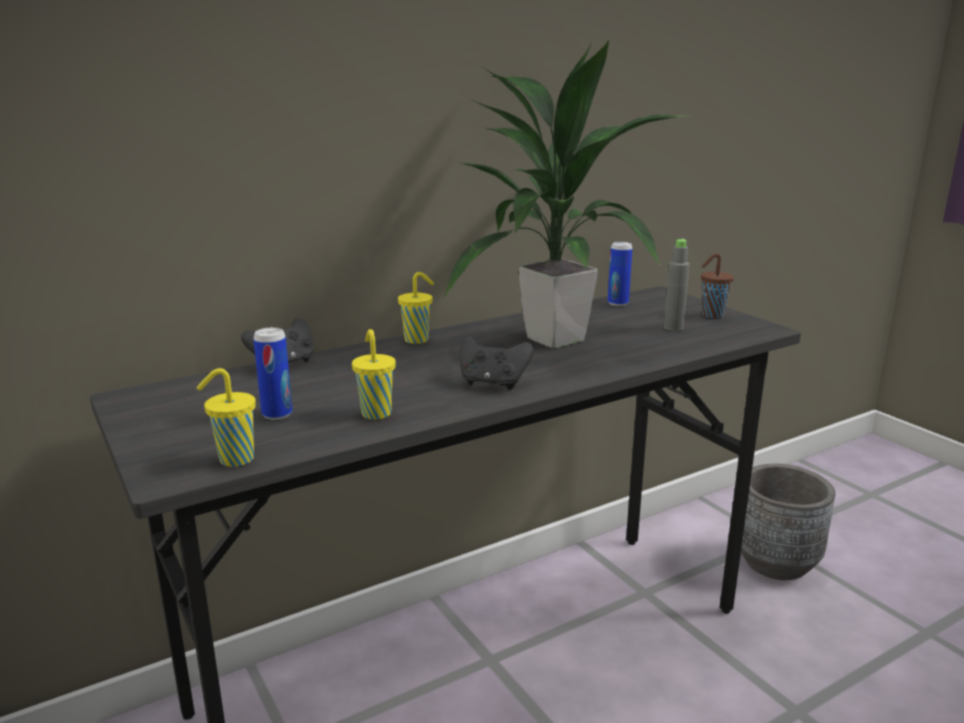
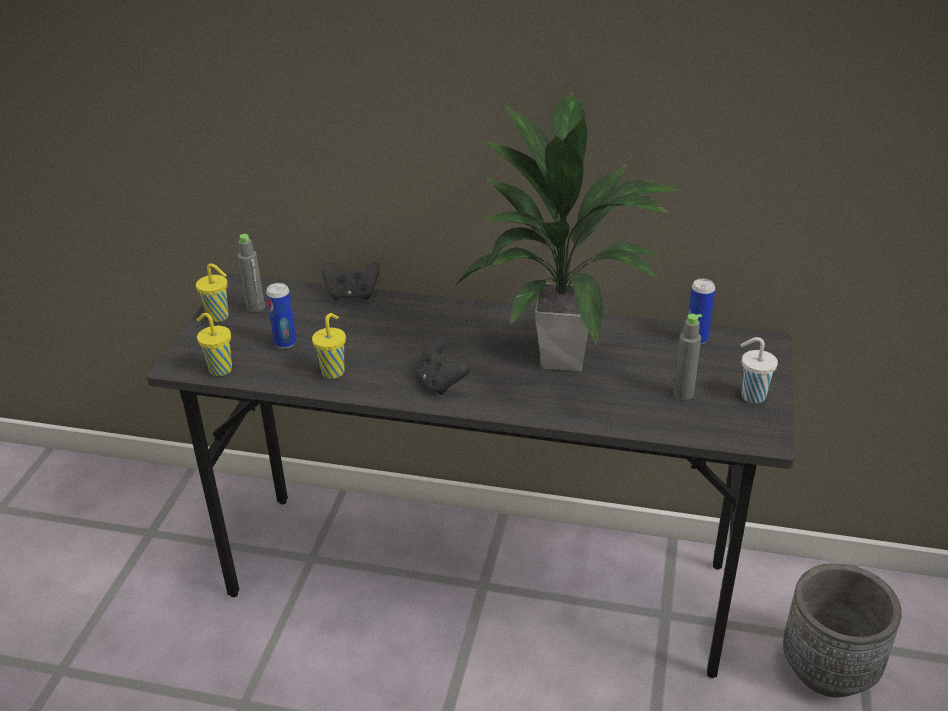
camera: 45 degrees right, 15 degrees up
(185, 404) = (256, 307): none -> grey bottle
(418, 340) = (467, 310): yellow cup -> yellow cup (219, 317)
(711, 315) = (751, 396): brown cup -> white cup

